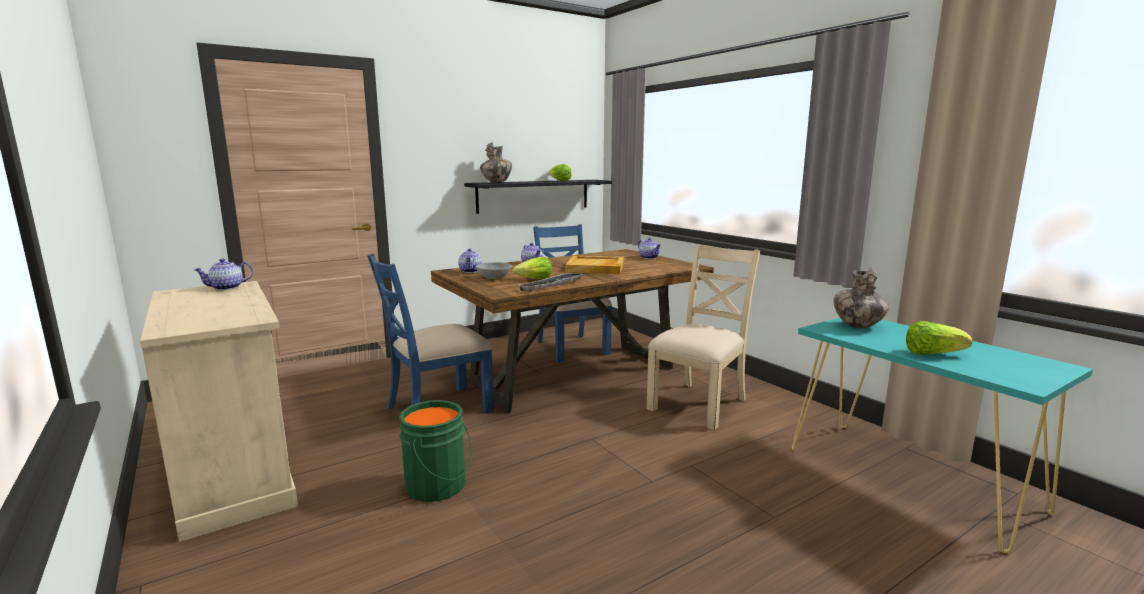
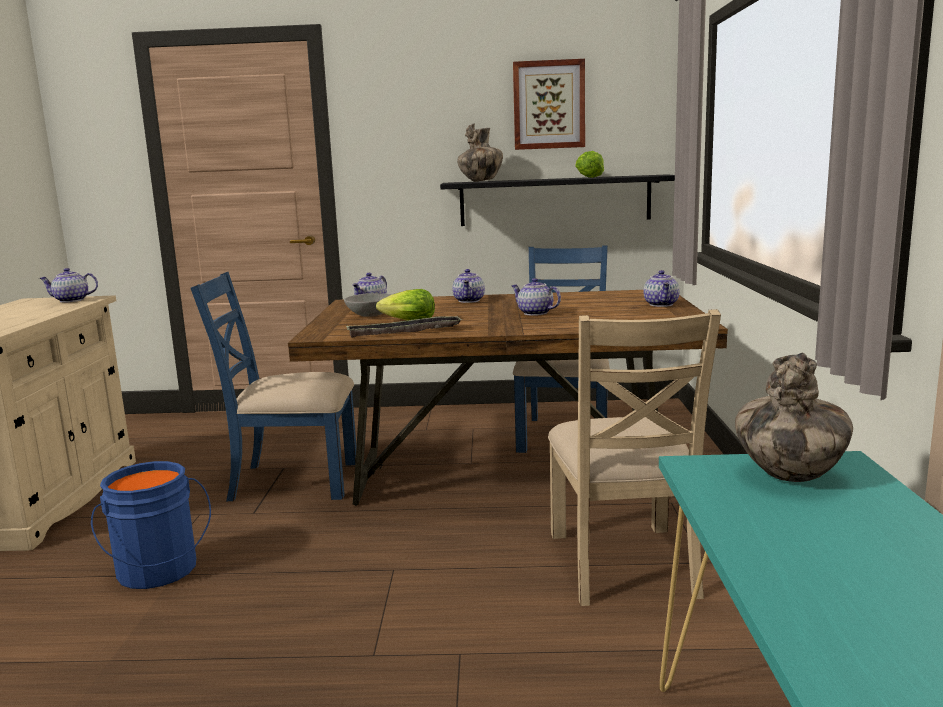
camera: 35 degrees right, 0 degrees up
(438, 486) = (158, 571): green bucket -> blue bucket
(530, 132) = (549, 105): none -> picture
(595, 268) = (534, 313): beige tray -> teapot
(699, 404) = (623, 563): beige chair -> beige chair turned 105 degrees clockwise
(932, 354) = (802, 567): lettuce -> none

